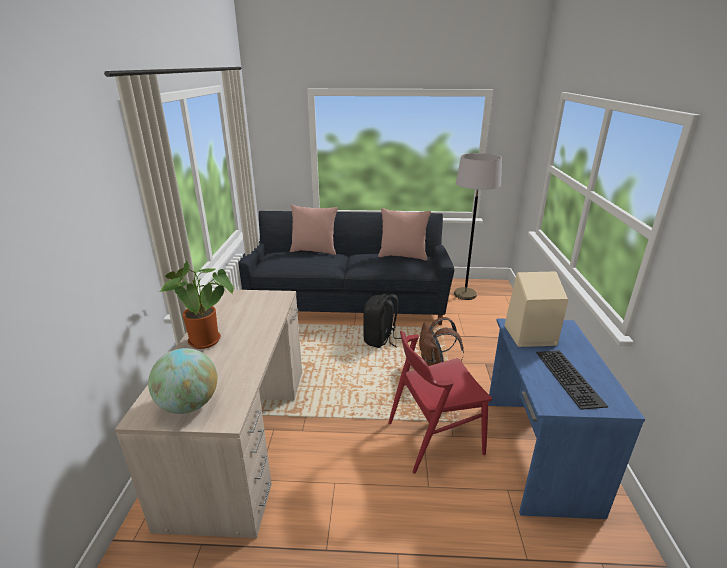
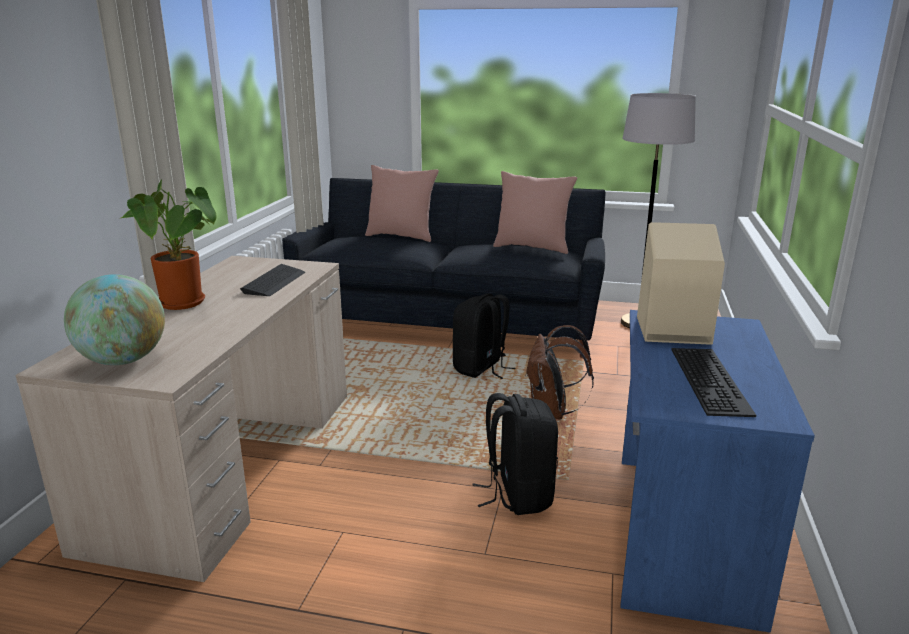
camera: 10 degrees right, 5 degrees down
(260, 314) = (274, 282): none -> keyboard
(434, 437) = (517, 494): red chair -> black backpack

